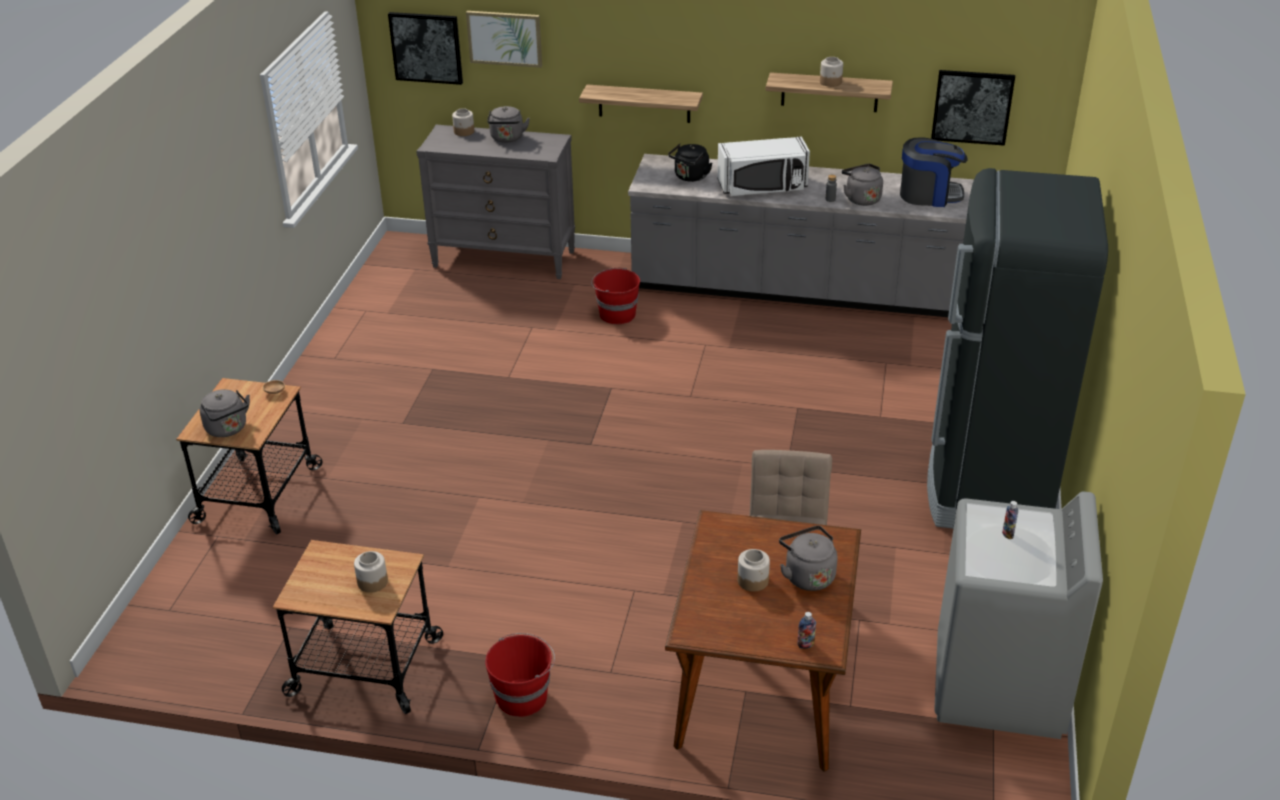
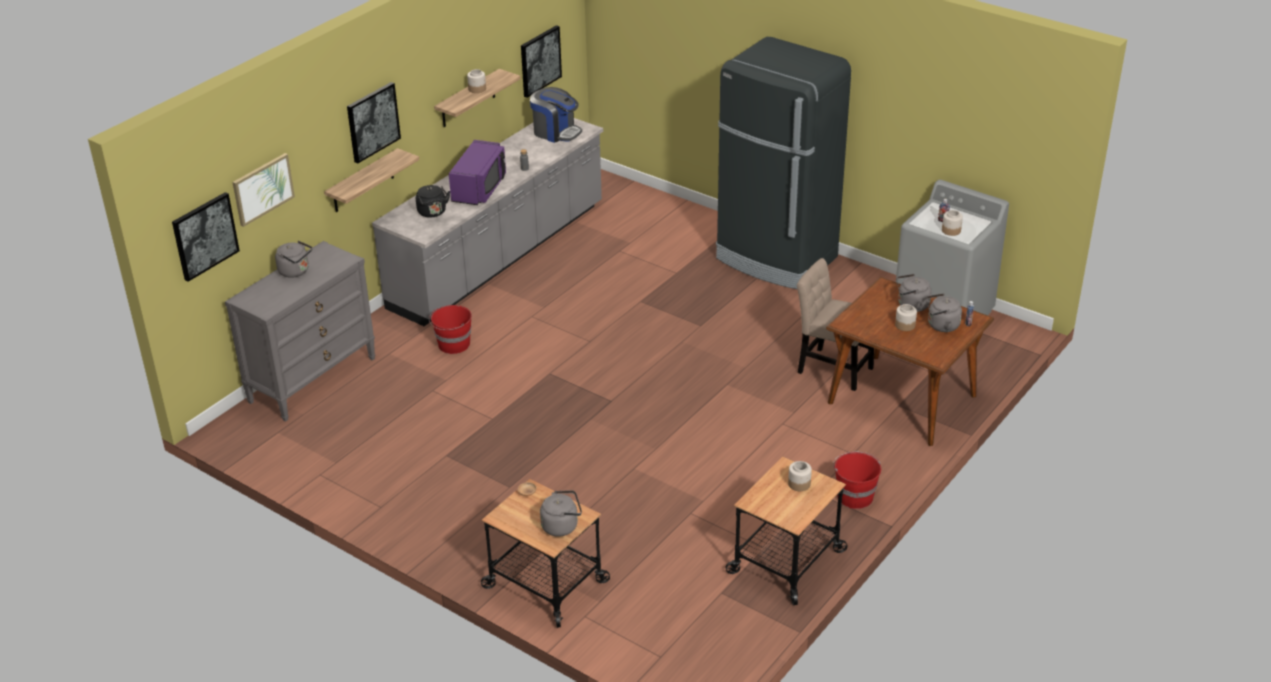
camera: 65 degrees left, 0 degrees up
(464, 132) = (258, 290): jar -> jar (951, 230)
(669, 43) = (372, 122): none -> picture
(763, 187) = (480, 188): white microwave -> purple microwave
(861, 199) = (535, 157): grey kettle -> grey kettle (941, 326)
(929, 195) = (556, 132): coffee machine -> coffee machine turned 90 degrees clockwise

